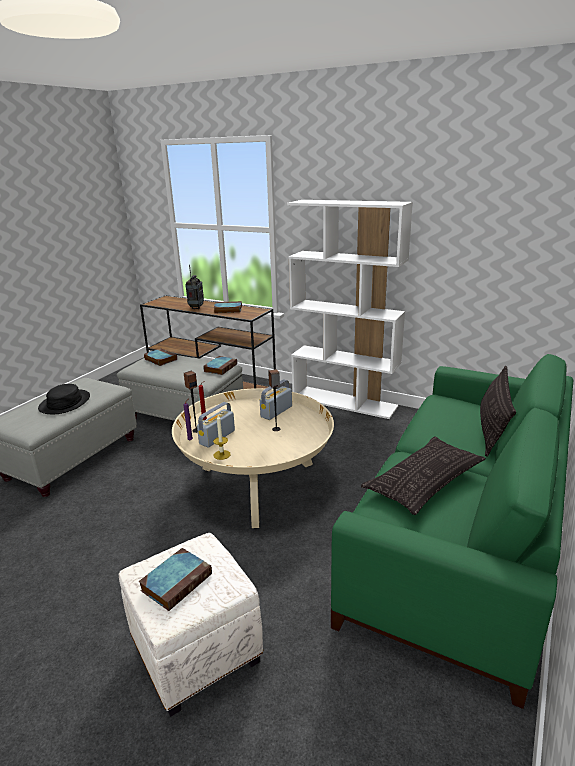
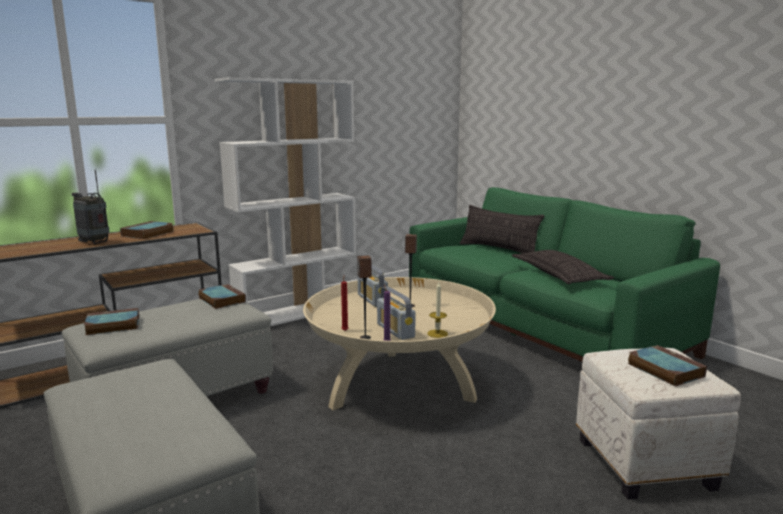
camera: 65 degrees left, 10 degrees down
(64, 403) = (145, 407): black hat -> none

